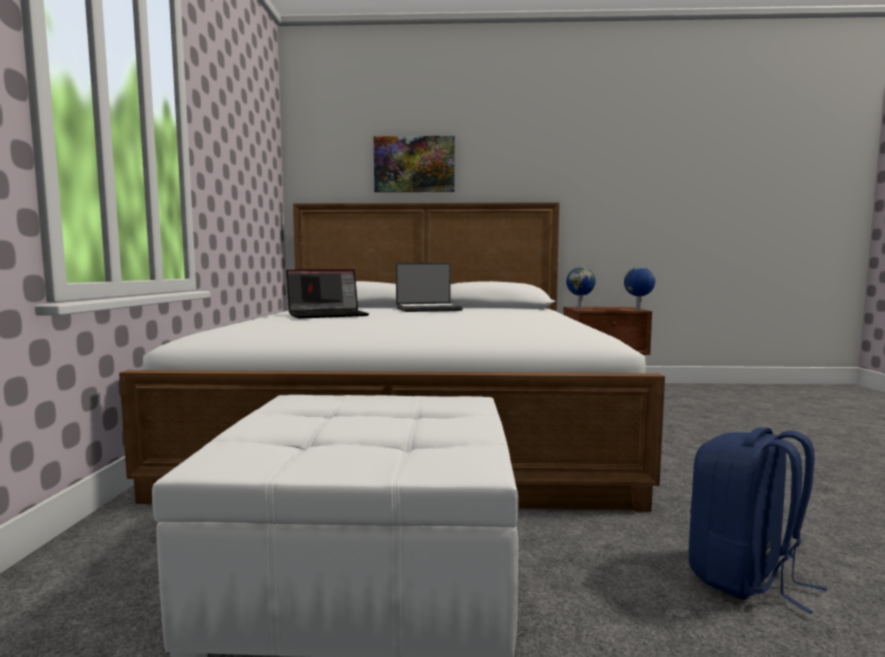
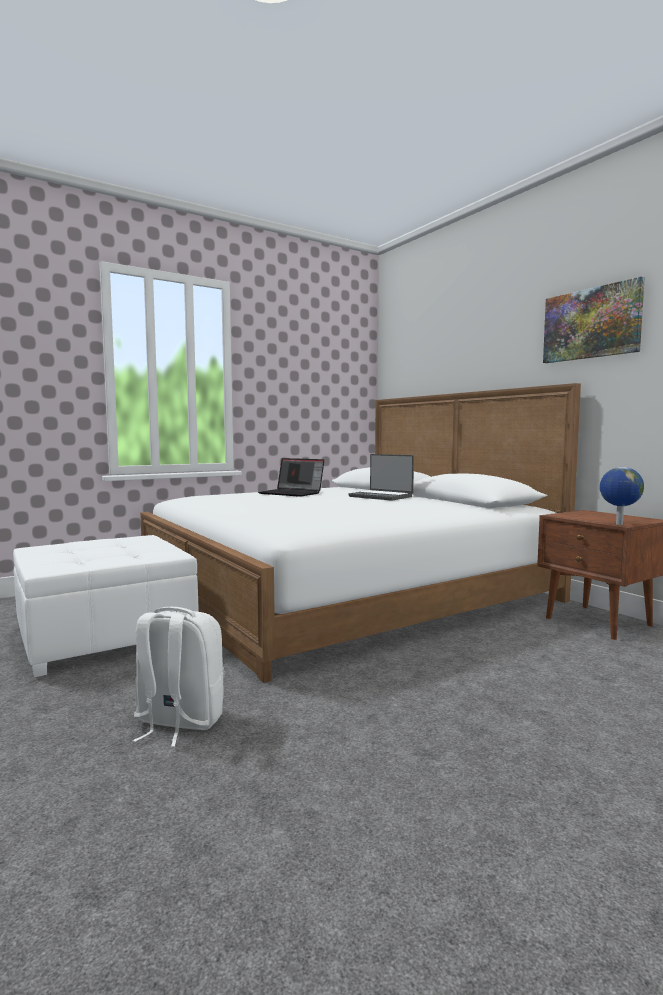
camera: 55 degrees right, 0 degrees up
(414, 164) = (456, 355): picture -> picture (591, 323)
(580, 308) = (567, 514): globe -> none
(744, 577) = (178, 722): blue backpack -> white backpack

